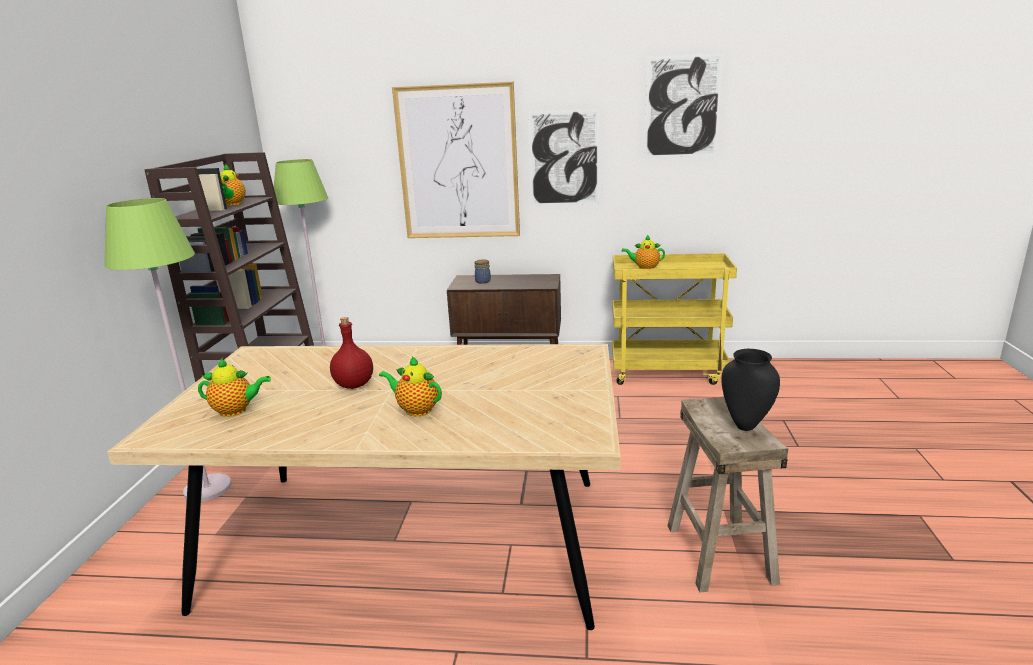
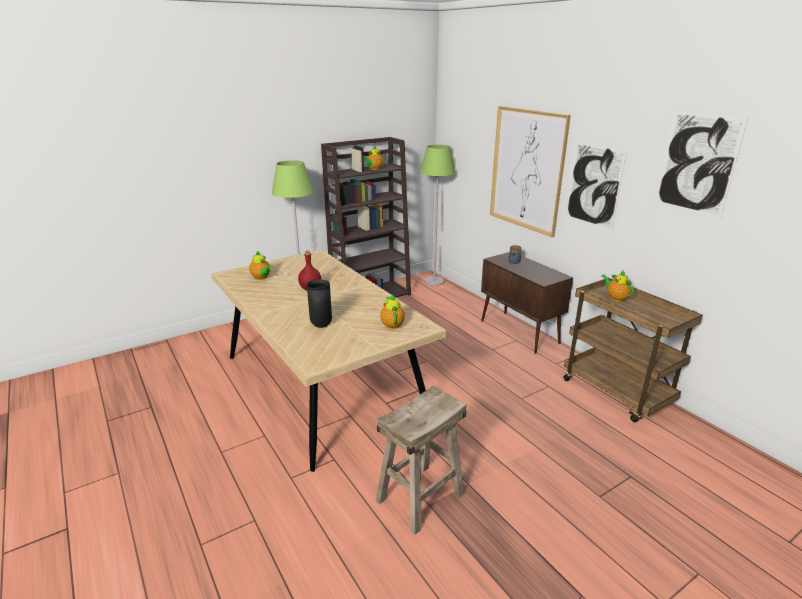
camera: 50 degrees right, 5 degrees up
(415, 410) = (300, 312): teapot -> teapot (392, 324)
(667, 372) = (617, 393): yellow cart -> brown cart
(746, 425) = (428, 419): black vase -> black vase (322, 325)

